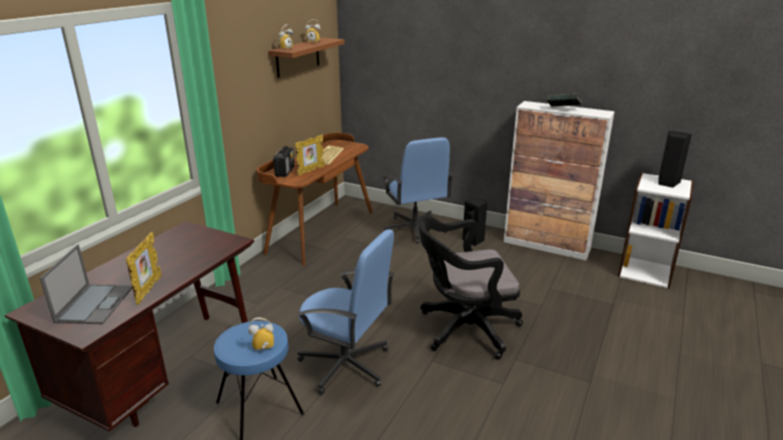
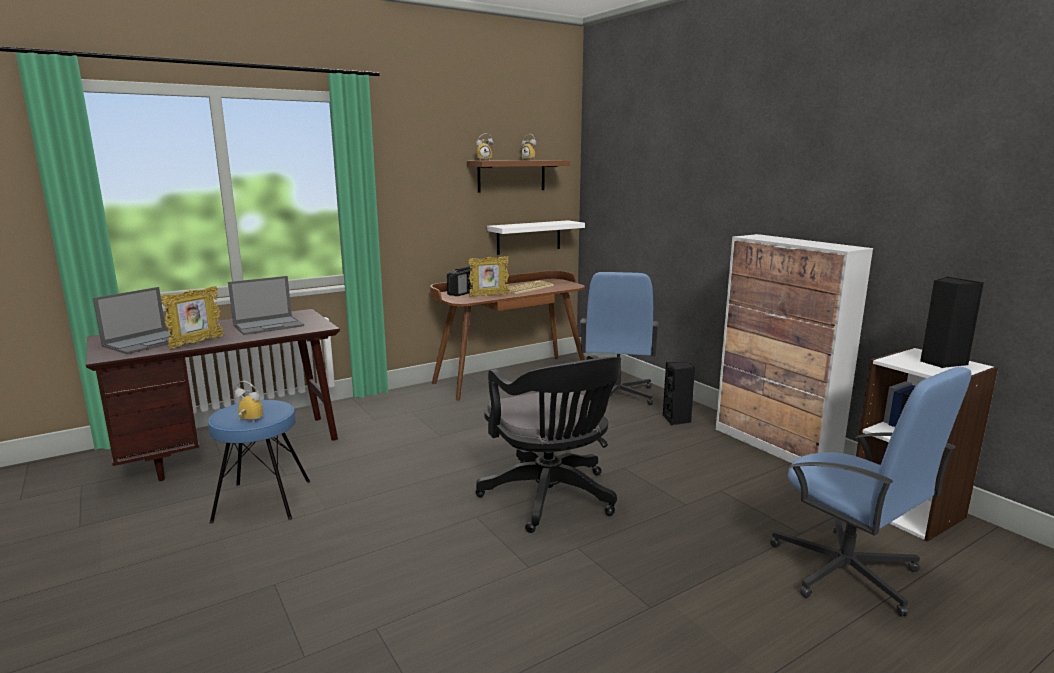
camera: 30 degrees right, 10 degrees down
(182, 251) = (269, 325): none -> laptop
(312, 108) = (529, 237): none -> white shelf
(346, 365) = (384, 492): blue office chair -> blue office chair (846, 572)
(463, 329) = (551, 499): black office chair -> black office chair turned 135 degrees counterclockwise
(562, 109) = (792, 242): book -> none

